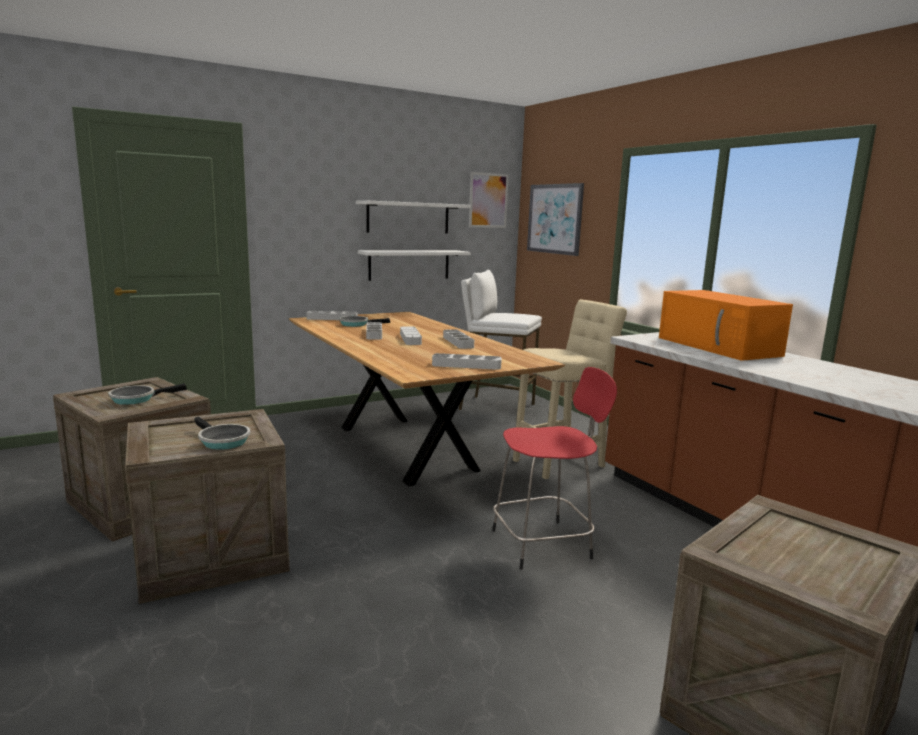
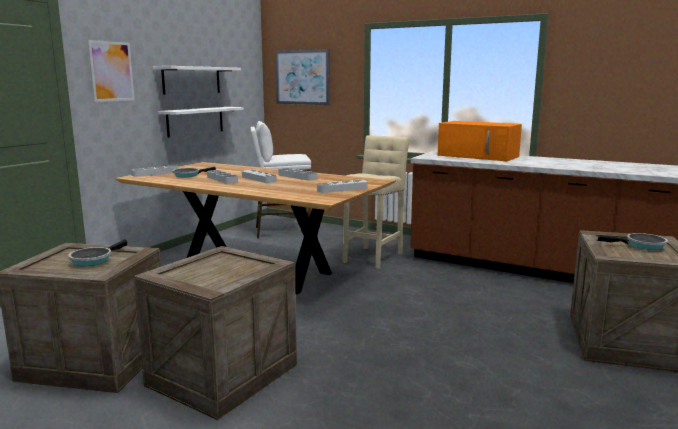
camera: 30 degrees left, 0 degrees up
(222, 441) = (245, 269): frying pan -> frying pan (642, 245)
(488, 200) = (243, 64): picture -> picture (111, 71)
(544, 543) = (428, 303): red stool -> none

